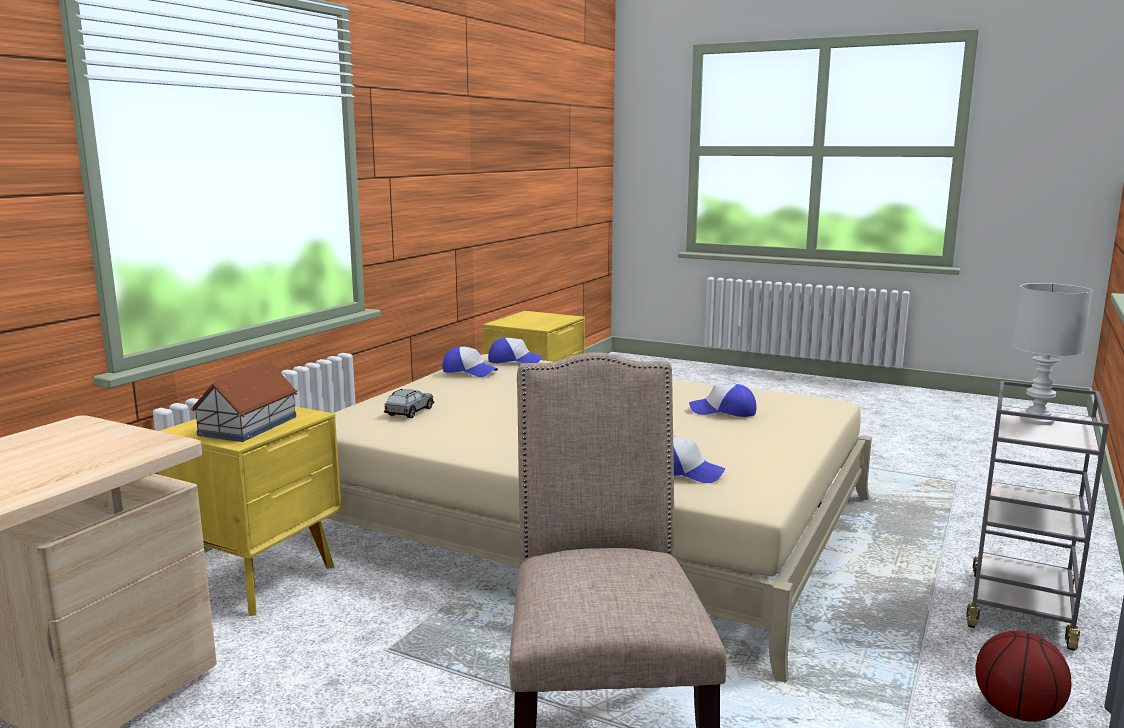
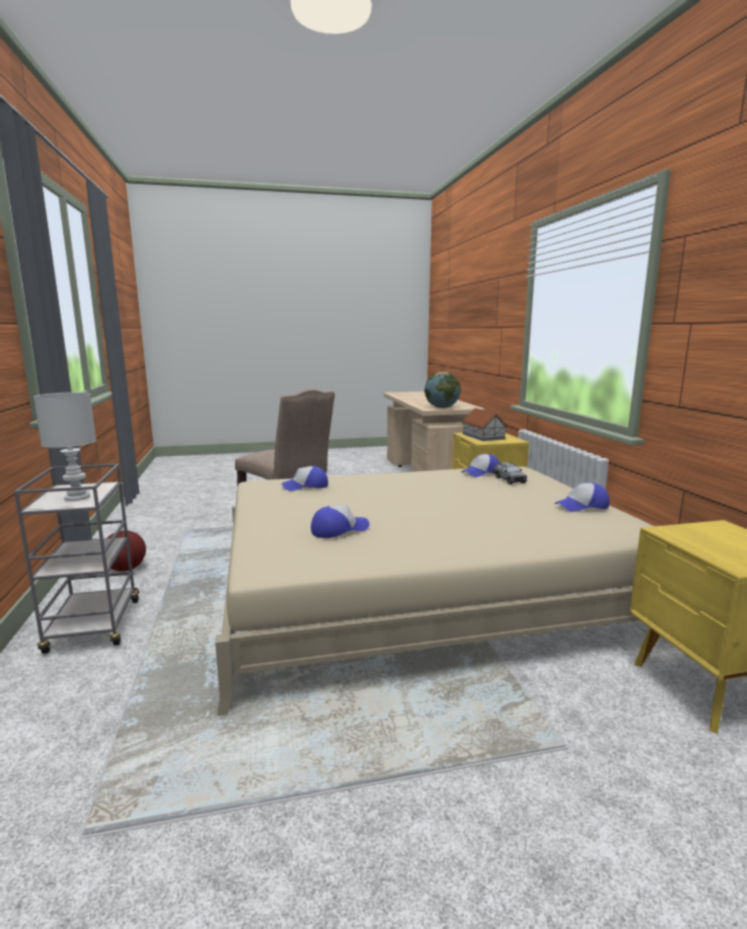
camera: 140 degrees right, 0 degrees up
(114, 442) = (442, 407): none -> globe
(514, 361) = (601, 526): cap -> cap (481, 472)

